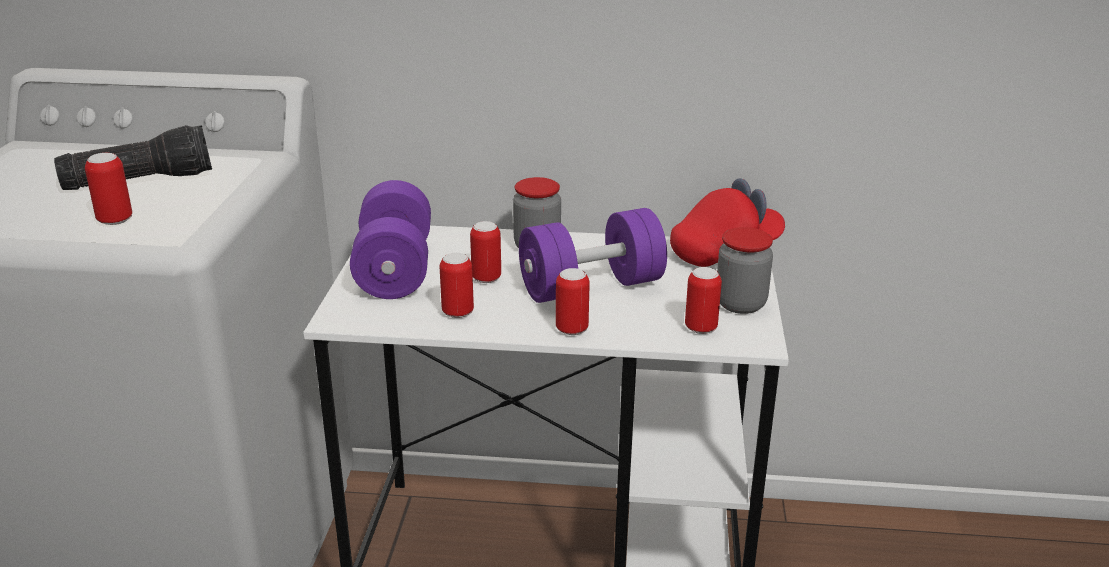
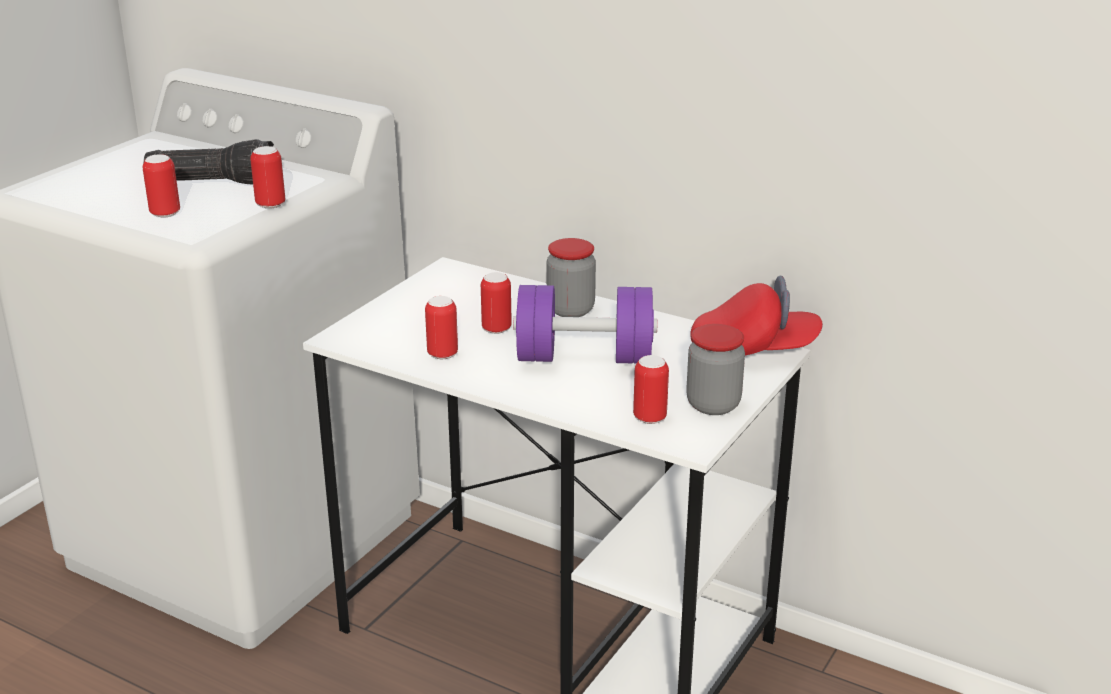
camera: 25 degrees right, 0 degrees up
(395, 269) = (424, 304): purple dumbbell -> none
(572, 329) = (528, 391): can -> can (270, 204)

